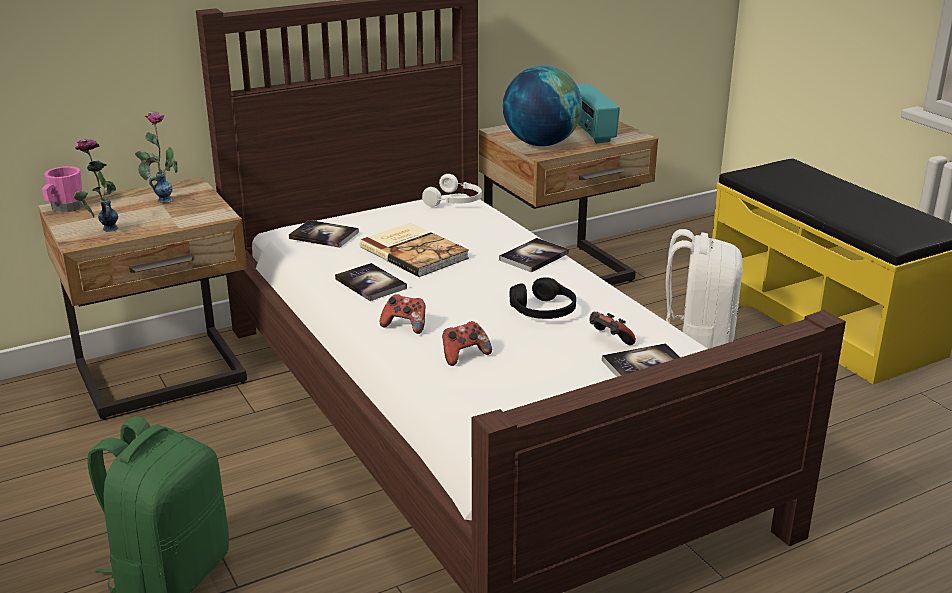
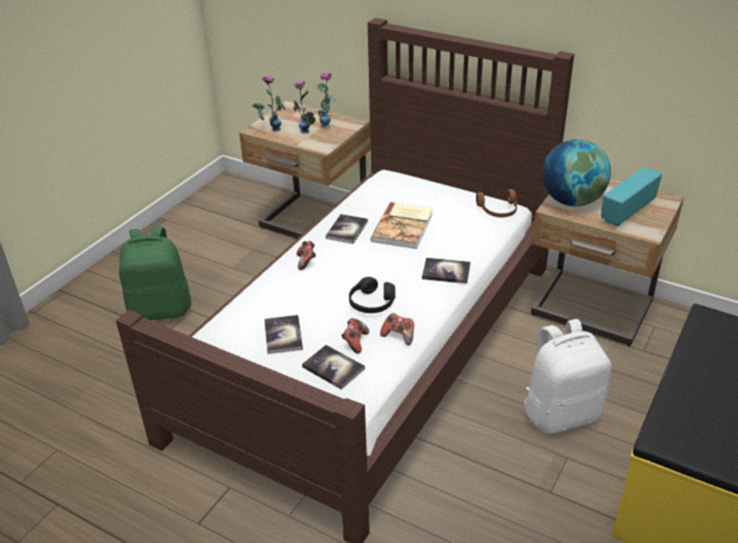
camera: 60 degrees right, 10 degrees up
(65, 208) = (288, 108): pink mug -> none
(162, 216) = (305, 134): none -> vase
(324, 235) = (392, 189): book -> book (283, 335)
(455, 201) = (498, 211): white headphones -> brown headphones
(464, 355) = (289, 295): game controller -> game controller (399, 336)

